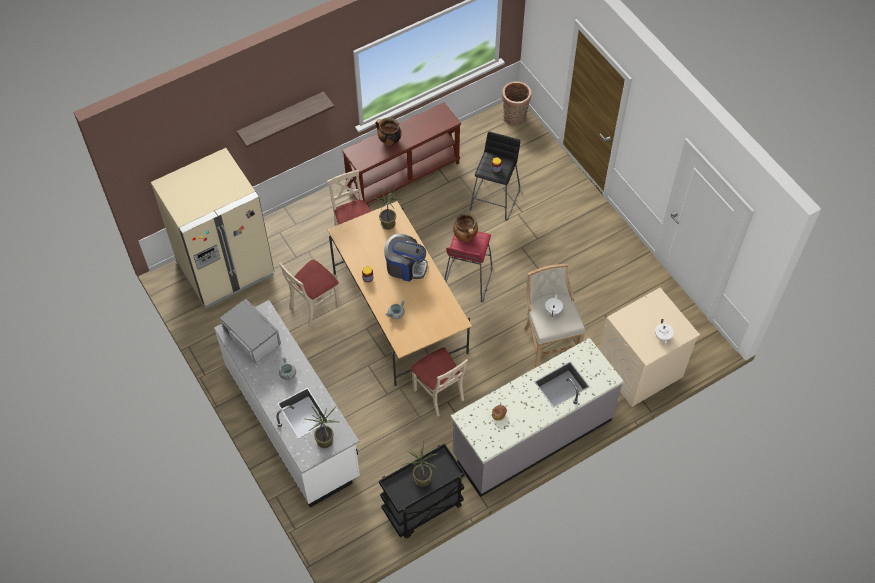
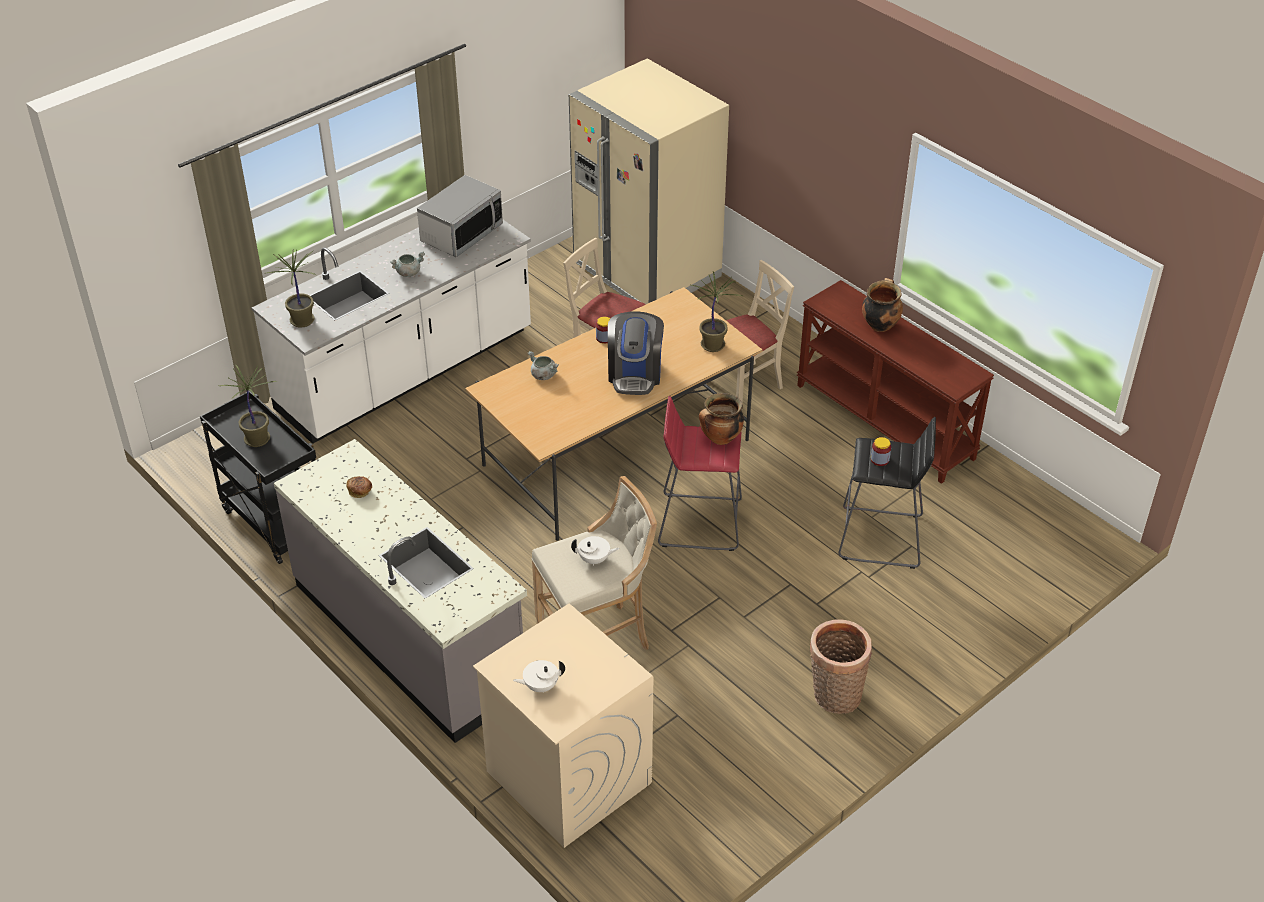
camera: 80 degrees right, 15 degrees down
(281, 118) = (803, 141): shelf -> none
(439, 393) = (476, 515): beige chair -> none
(514, 118) = (1078, 544): basket -> basket (834, 697)

